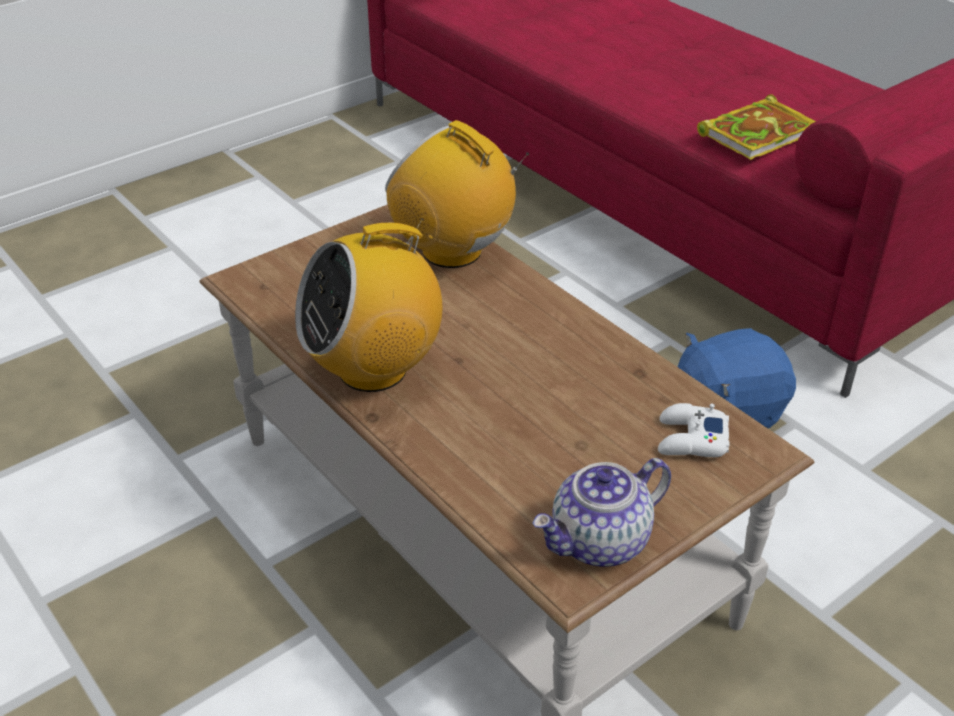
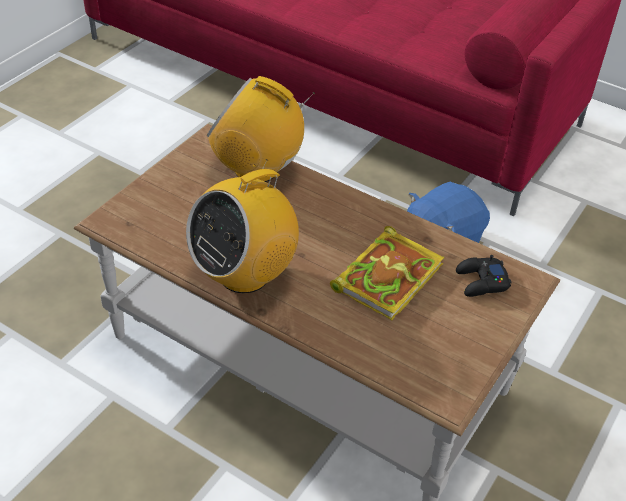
camera: 20 degrees left, 5 degrees up
(600, 542) = (456, 369): teapot -> none
(691, 440) = (481, 282): white game controller -> black game controller
(759, 133) = (426, 38): book -> book (388, 275)

